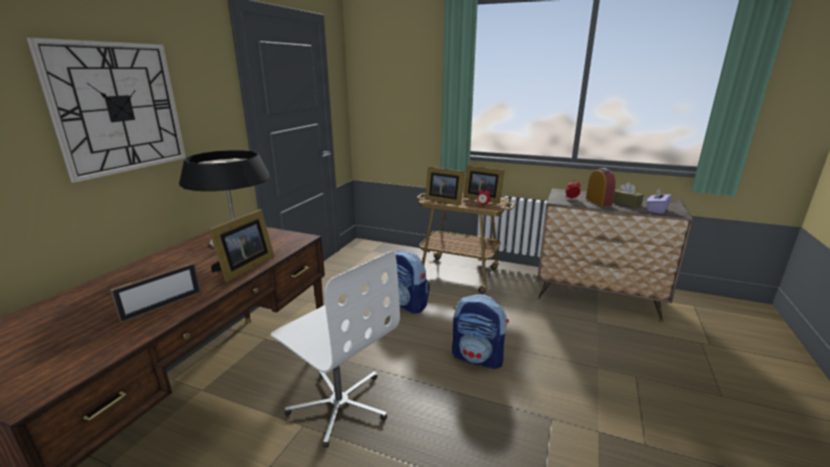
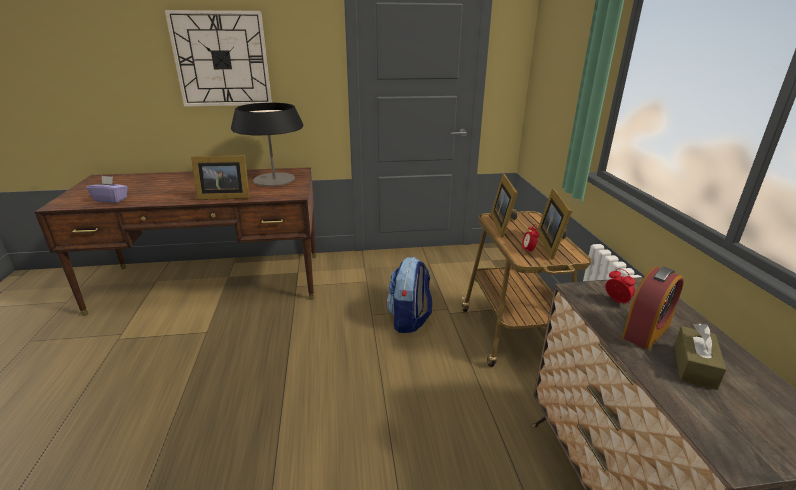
camera: 60 degrees right, 5 degrees up
(163, 306) = (157, 196): picture frame -> none
(339, 404) = (236, 339): white office chair -> none
(478, 357) = (349, 402): backpack -> none
(656, 210) = (708, 416): purple tissue box -> purple tissue box (111, 200)

